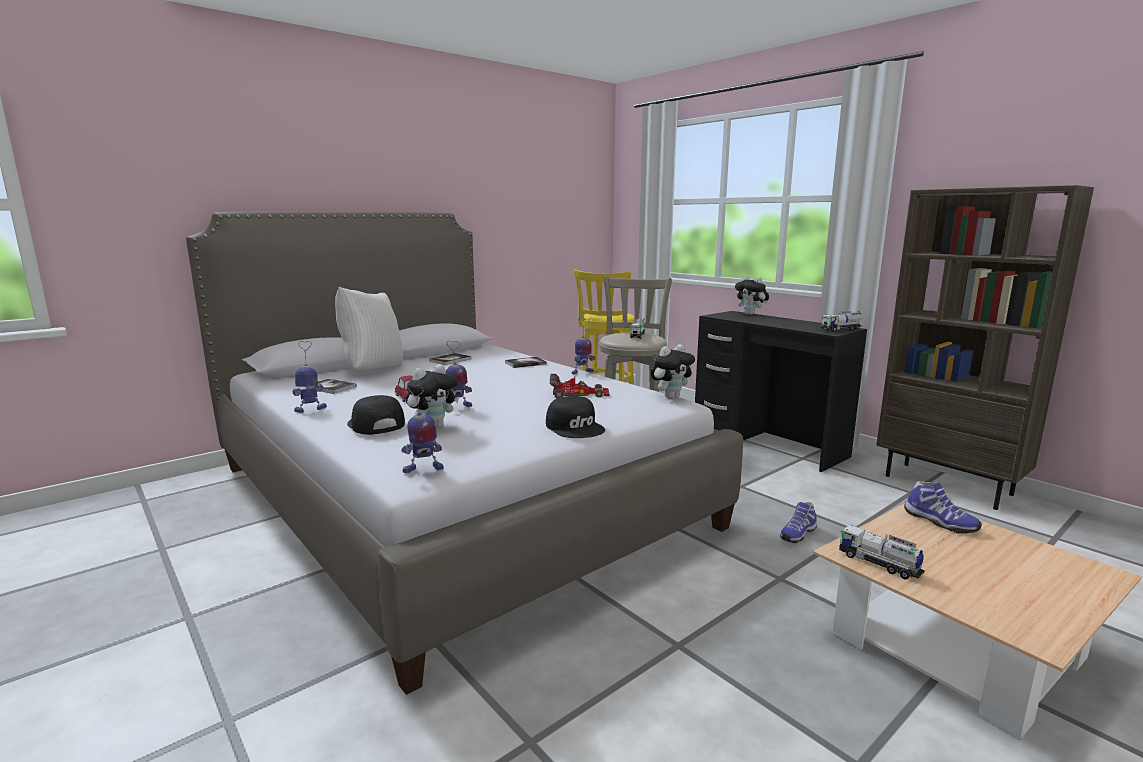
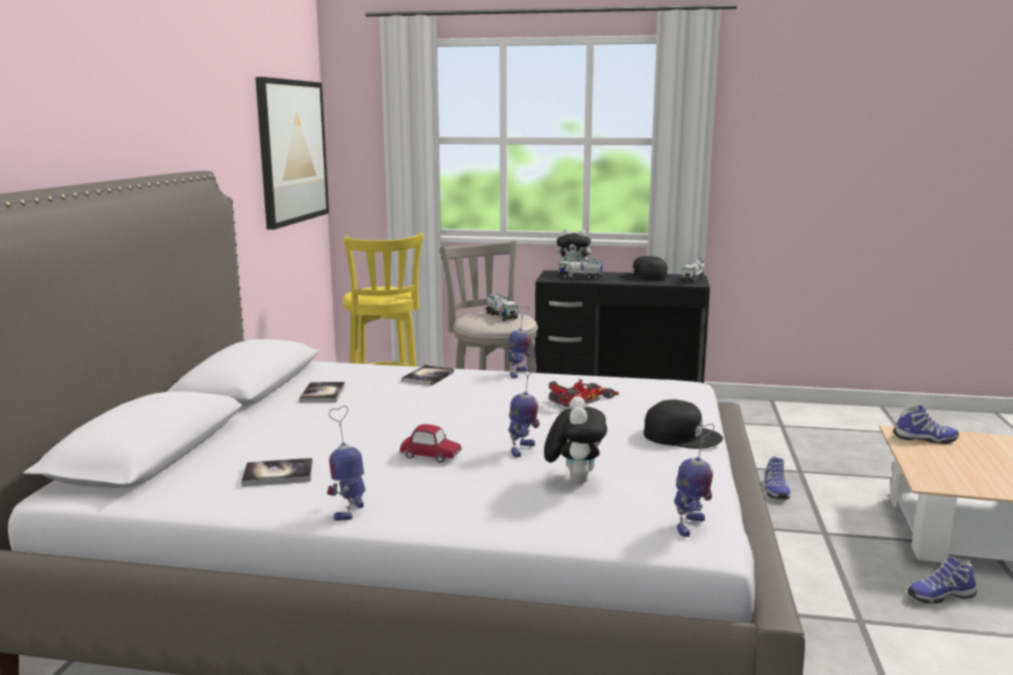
camera: 40 degrees left, 0 degrees up
(372, 369) = (253, 433): white pillow -> none
(375, 424) = (499, 499): black cap -> black cap (644, 277)
(568, 209) = (292, 151): none -> picture
(671, 396) = (663, 380): plush toy -> none
(796, 667) = (939, 595): none -> shoe
(879, 564) = (957, 484): toy truck -> toy truck (580, 278)
(949, 485) = (792, 411): brown bookcase -> none

